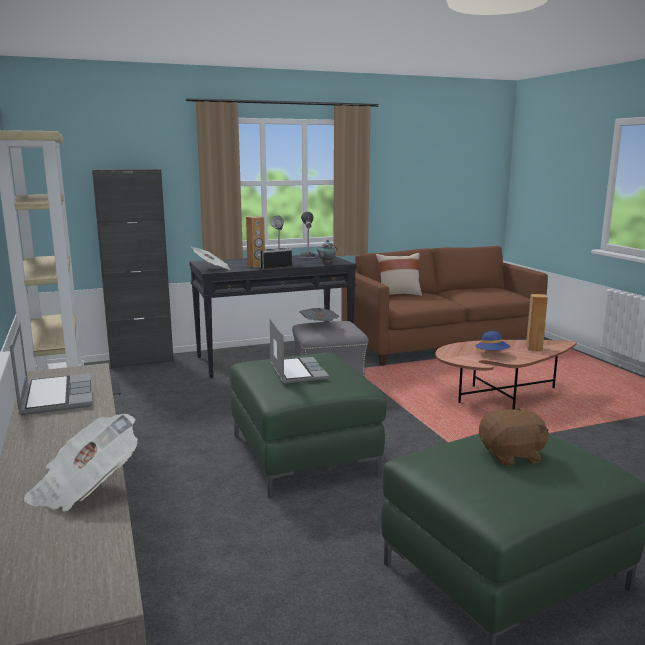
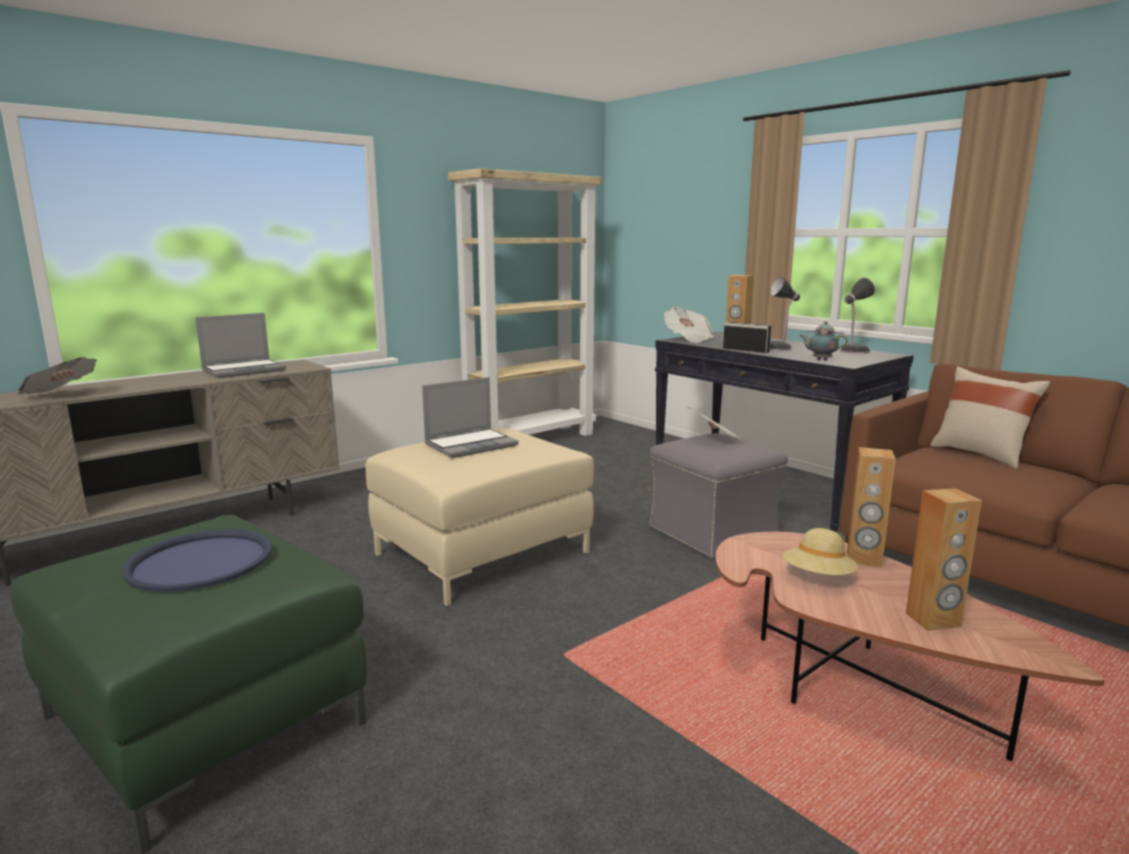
camera: 70 degrees right, 0 degrees up
(141, 361) = (666, 440): black cabinet -> none
(302, 455) = (482, 553): green ottoman -> beige ottoman
(476, 344) = (864, 559): none -> brown speaker
(492, 354) = (818, 577): blue hat -> beige hat
(512, 456) = (200, 561): brown plush toy -> blue tray

